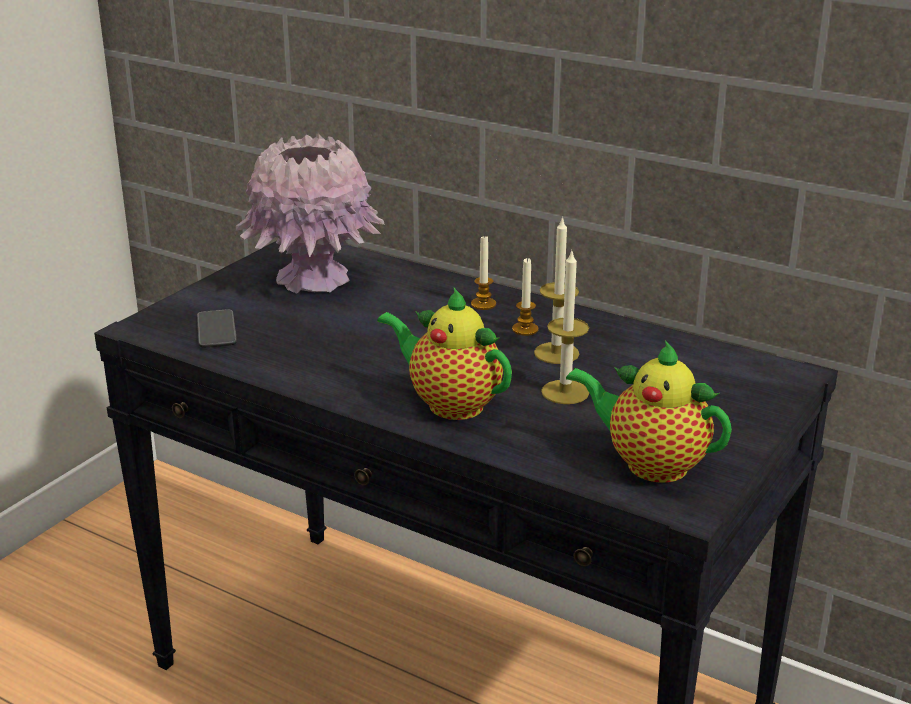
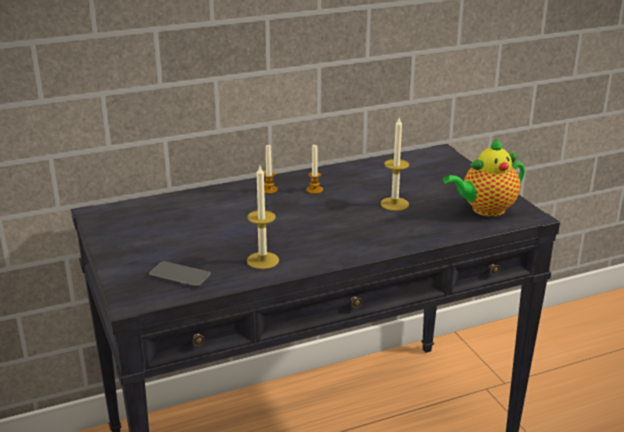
camera: 55 degrees left, 0 degrees up
(312, 278) = (155, 224): pink vase -> none
(450, 404) = (370, 235): teapot -> none
(556, 353) = (351, 192): candle -> candle (262, 260)

